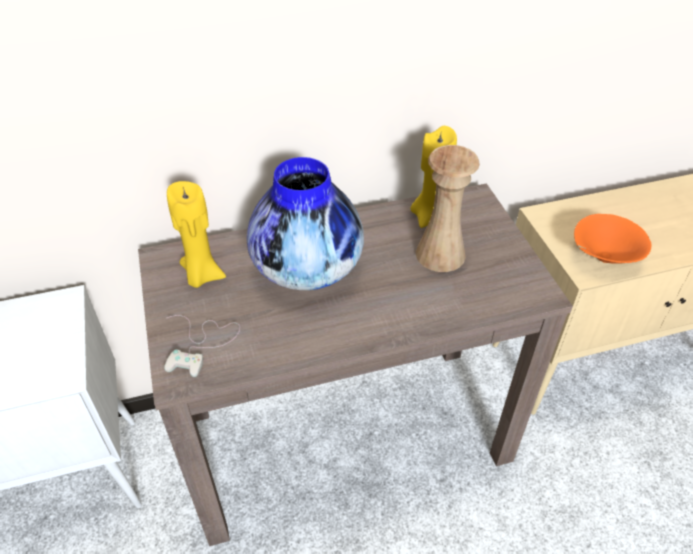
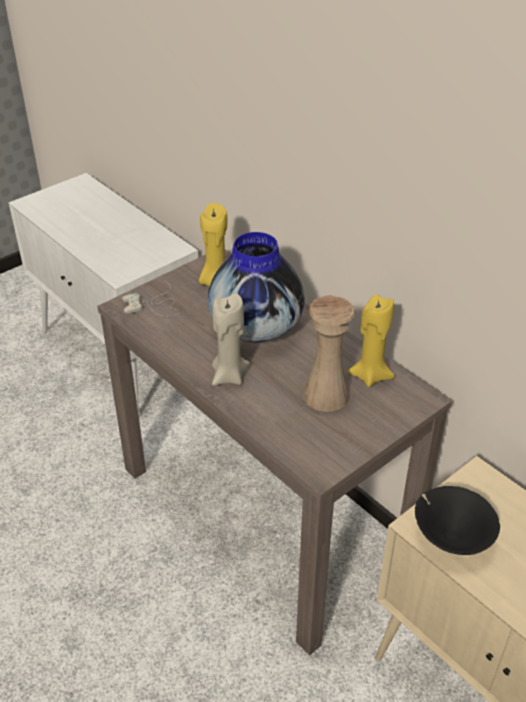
camera: 65 degrees right, 5 degrees down
(372, 316) = (229, 376): none -> beige candle
(603, 257) = (450, 536): orange bowl -> black bowl

